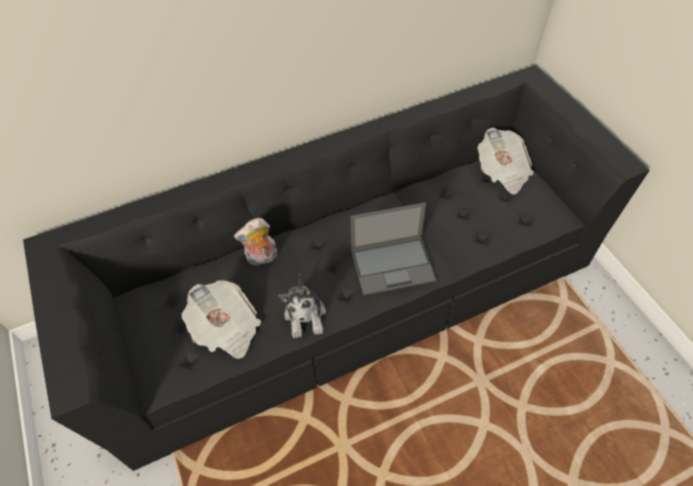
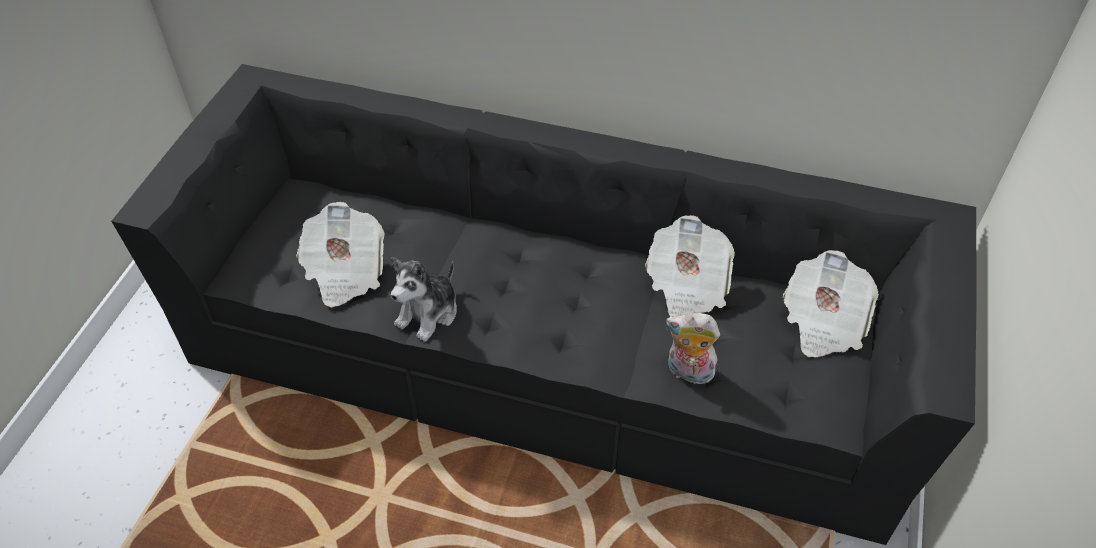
camera: 40 degrees right, 5 degrees down
(261, 259) = (450, 232): plush toy -> plush toy (688, 372)
(393, 264) = (570, 329): laptop -> none
(423, 198) = (686, 285): none -> newspaper

